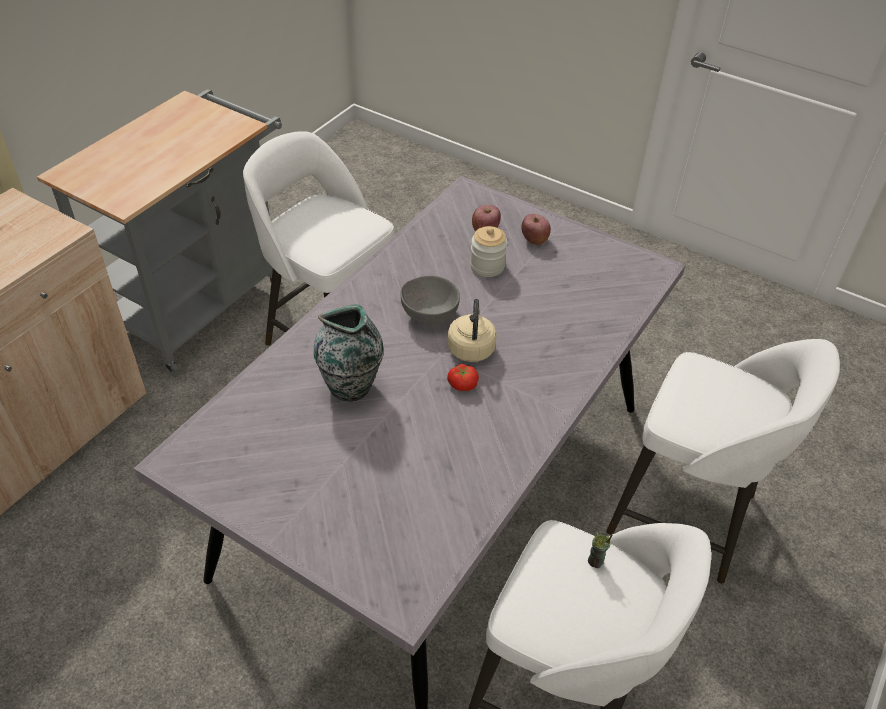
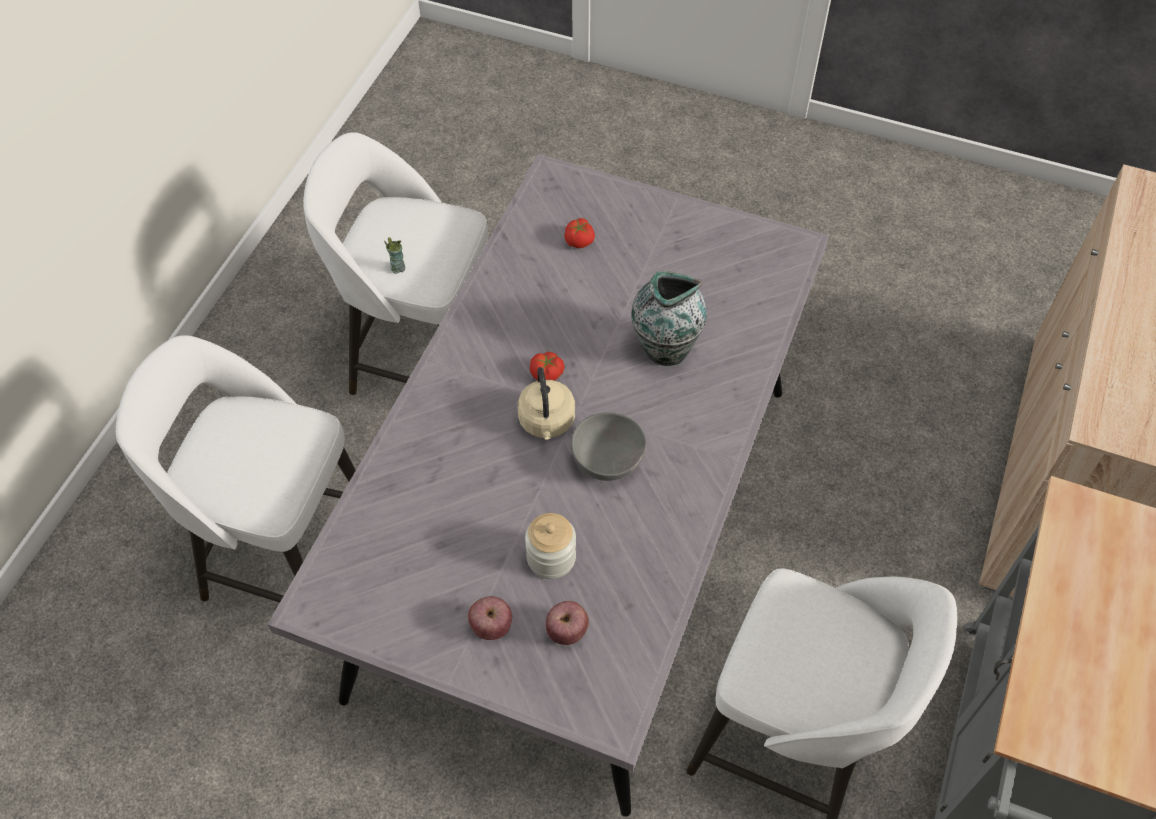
camera: 170 degrees right, 10 degrees up
(396, 509) = (579, 240): none -> tomato

